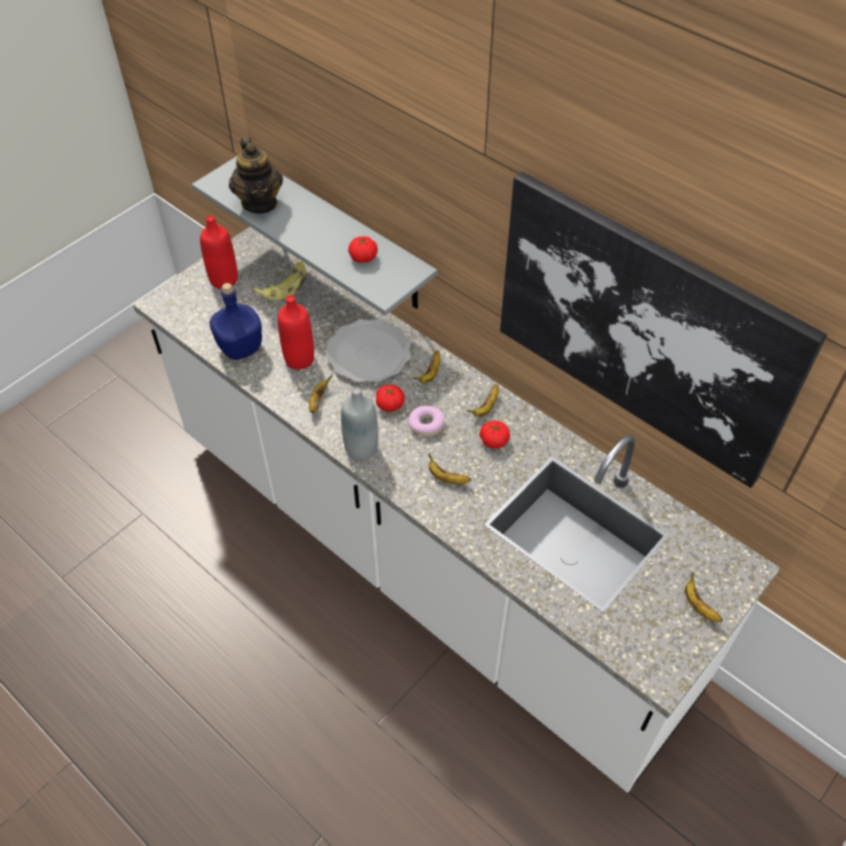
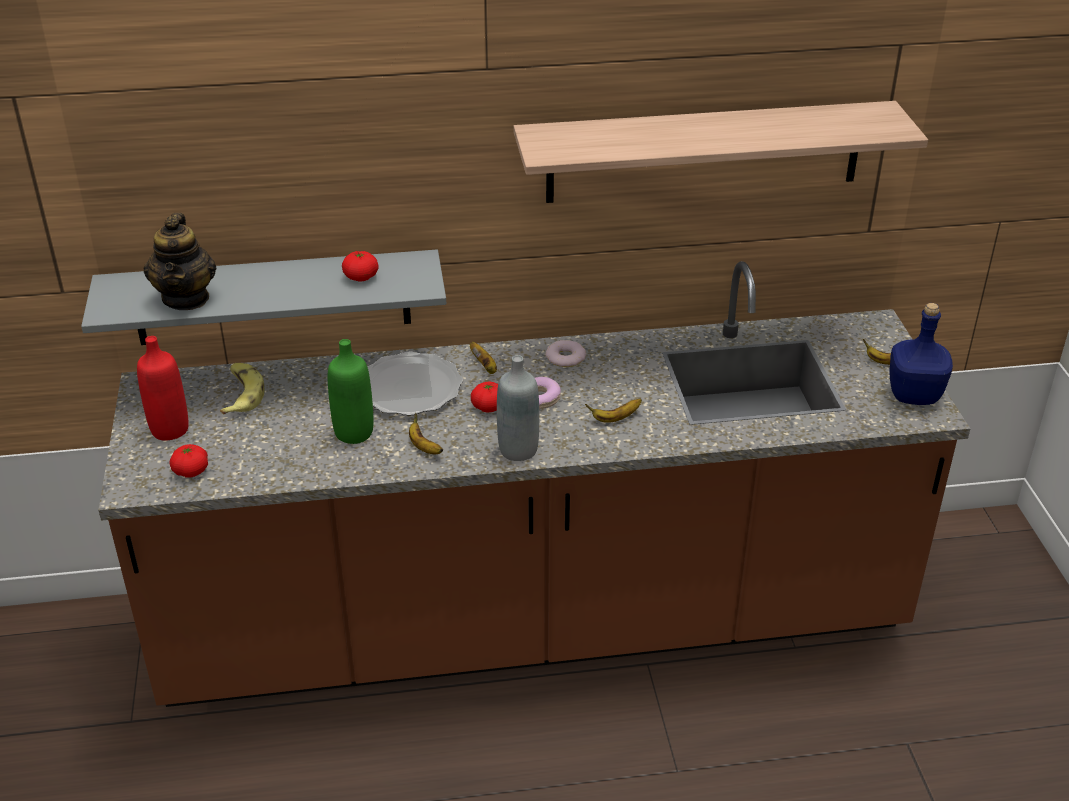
camera: 50 degrees left, 15 degrees down
(241, 347) = (281, 462): blue bottle -> blue bottle (913, 394)
(260, 202) = (186, 298): teapot -> teapot turned 60 degrees clockwise
(299, 359) = (354, 433): red bottle -> green bottle
(423, 560) = (534, 625): white counter -> brown counter
(486, 408) = (565, 357): banana -> donut
(494, 441) = (607, 372): tomato -> tomato (191, 471)
(642, 328) = (704, 152): picture -> shelf

